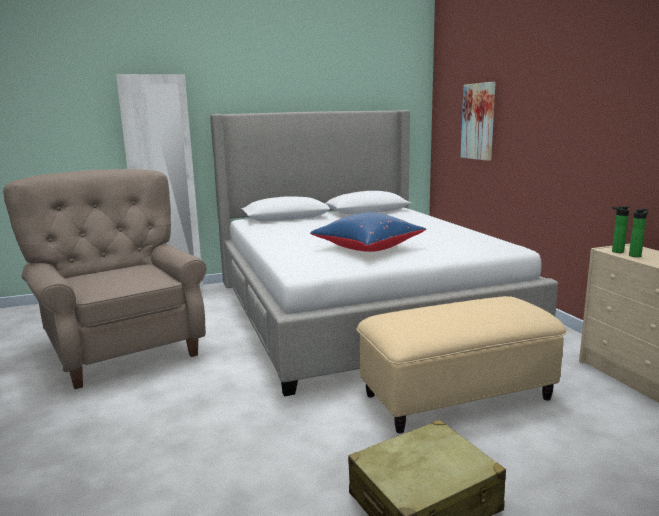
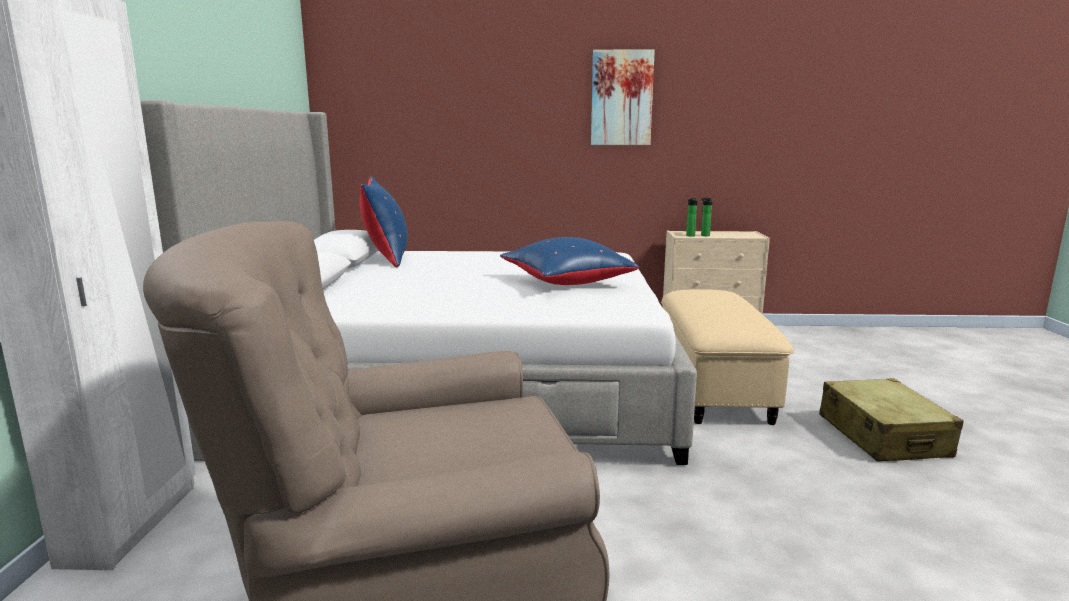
camera: 70 degrees left, 0 degrees up
(388, 214) = (386, 258): none -> blue pillow
(479, 121) = (429, 130): picture -> picture (621, 98)

